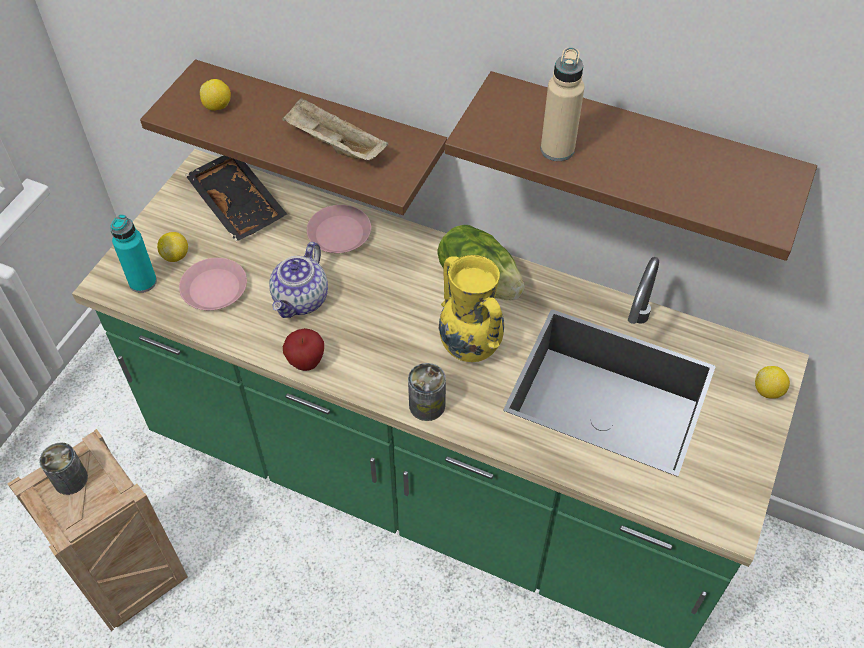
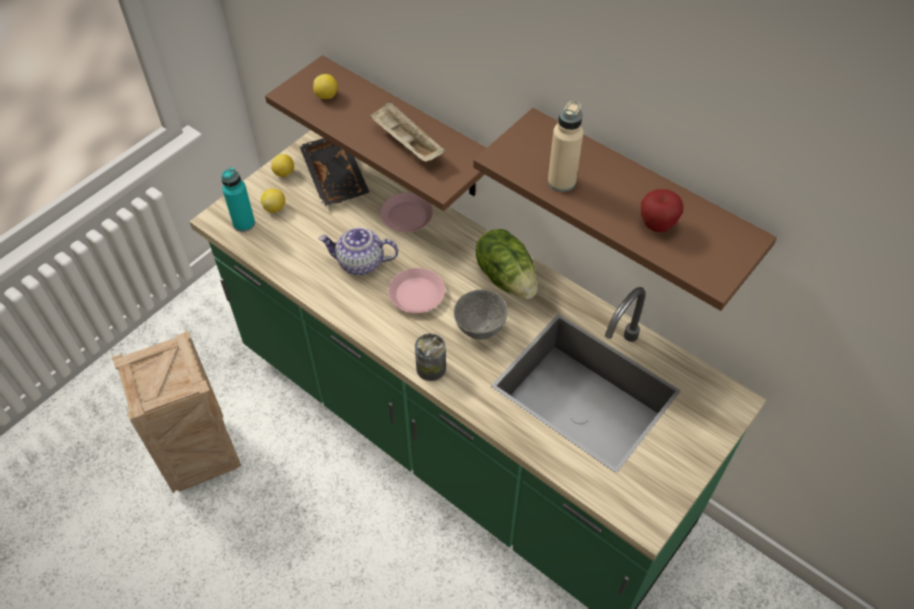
camera: 15 degrees right, 0 degrees up
(70, 479) = (157, 365): can -> none
(214, 288) = (296, 240): pink plate -> pink plate (416, 294)
(301, 300) = (360, 263): teapot -> teapot turned 60 degrees clockwise
(306, 362) = (347, 313): apple -> apple (657, 225)
(470, 347) = (481, 329): yellow vase -> grey bowl
(768, 391) = (719, 421): lemon -> lemon (284, 173)

